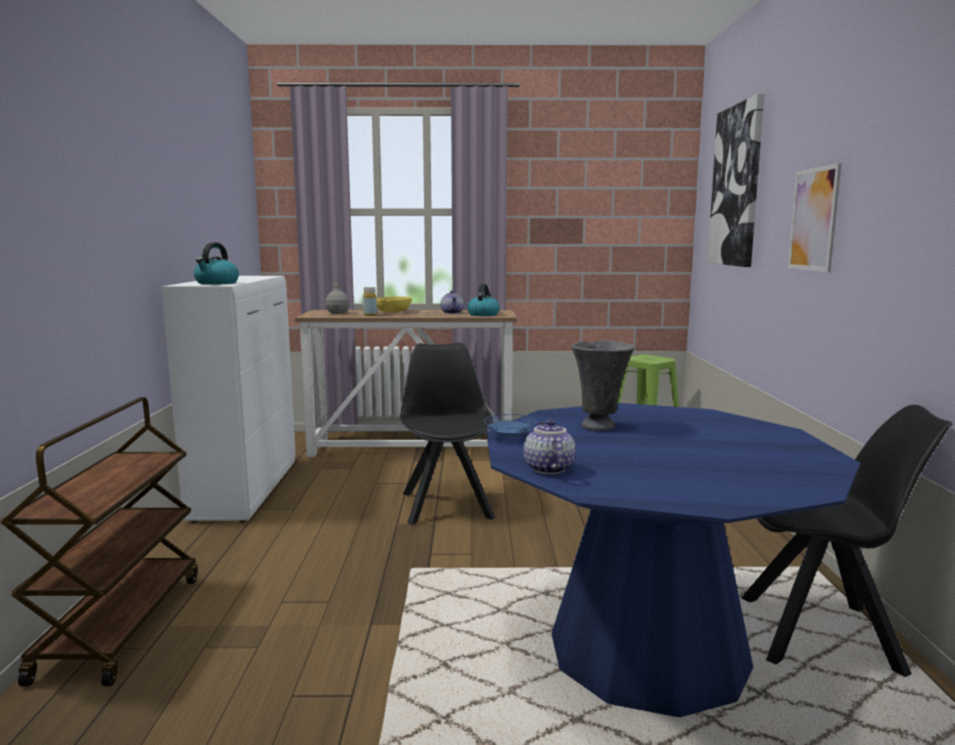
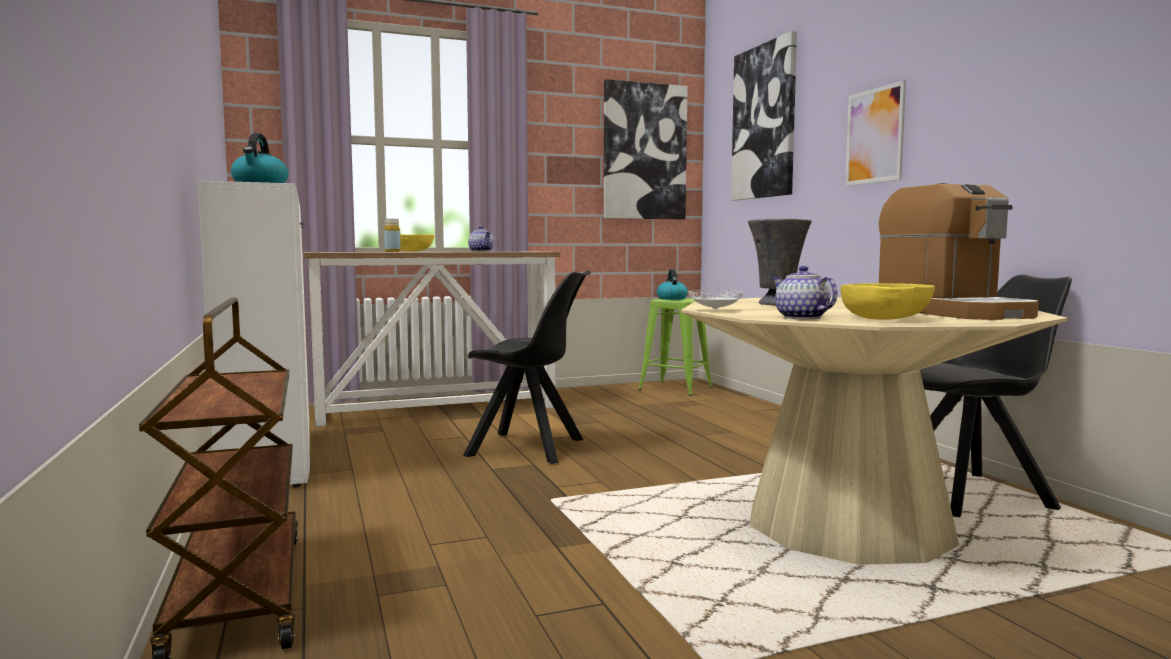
camera: 20 degrees left, 5 degrees down
(338, 313) = (347, 251): grey bottle -> none
(446, 504) = (529, 448): black chair -> black chair turned 135 degrees clockwise
(483, 314) = (519, 251): kettle -> kettle (671, 298)
(509, 437) = (715, 310): blue plate -> white plate
(626, 482) = (886, 319): none -> yellow bowl
(629, 210) = (644, 152): none -> picture
(647, 651) = (847, 525): blue dining table -> beige dining table
(738, 469) = (953, 312): none -> coffee machine

